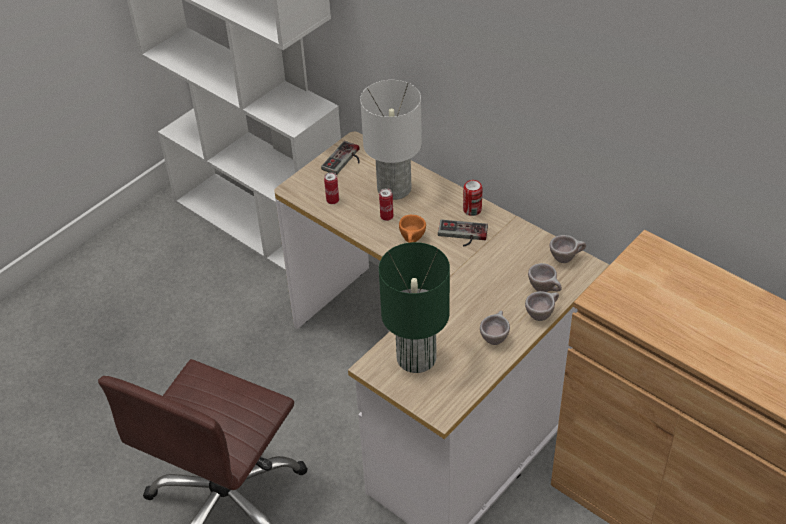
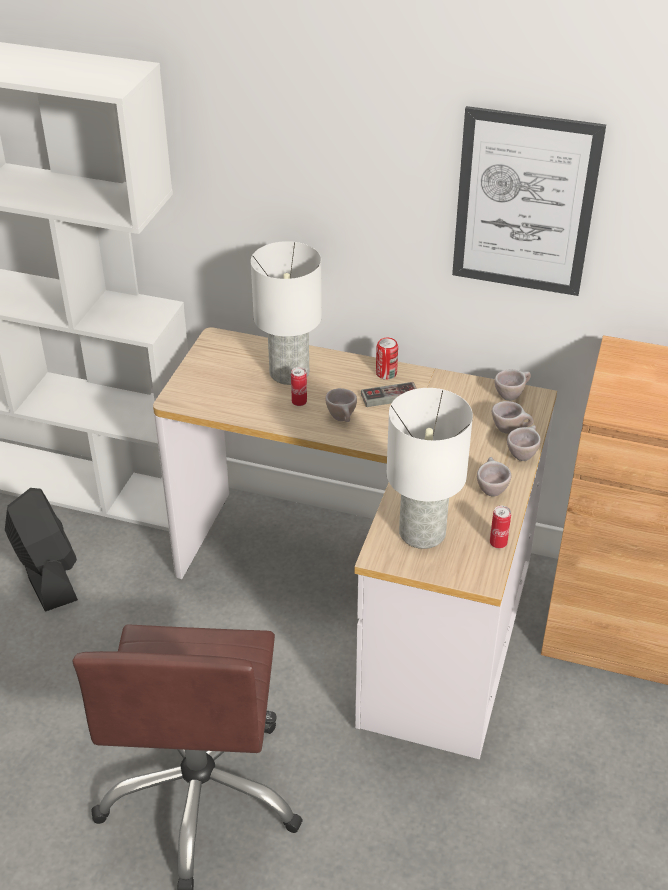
camera: 25 degrees left, 5 degrees down
(203, 294) = (47, 573): none -> black fan
(332, 201) = (228, 401): can -> can (498, 543)
(345, 161) = (217, 358): game controller -> none
(412, 241) = (343, 419): orange cup -> beige cup
(416, 359) = (423, 533): green table lamp -> white table lamp
(589, 98) = (524, 203): none -> picture

